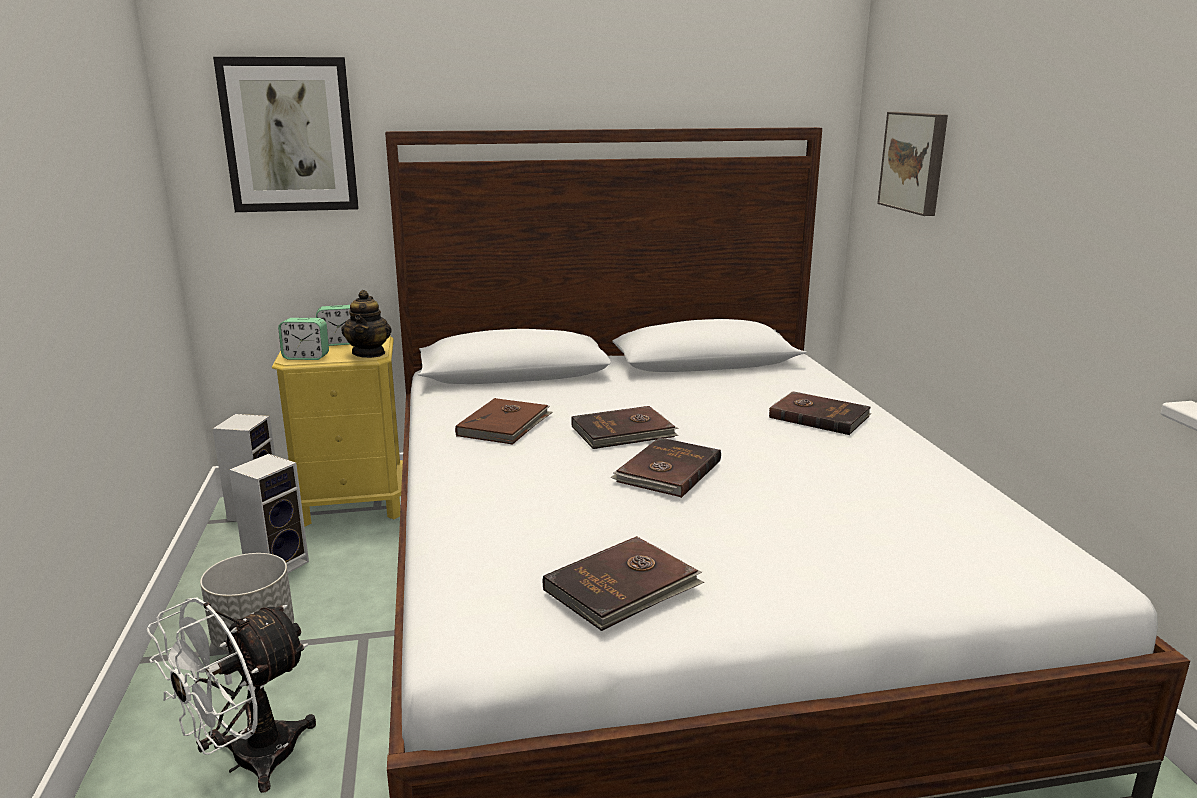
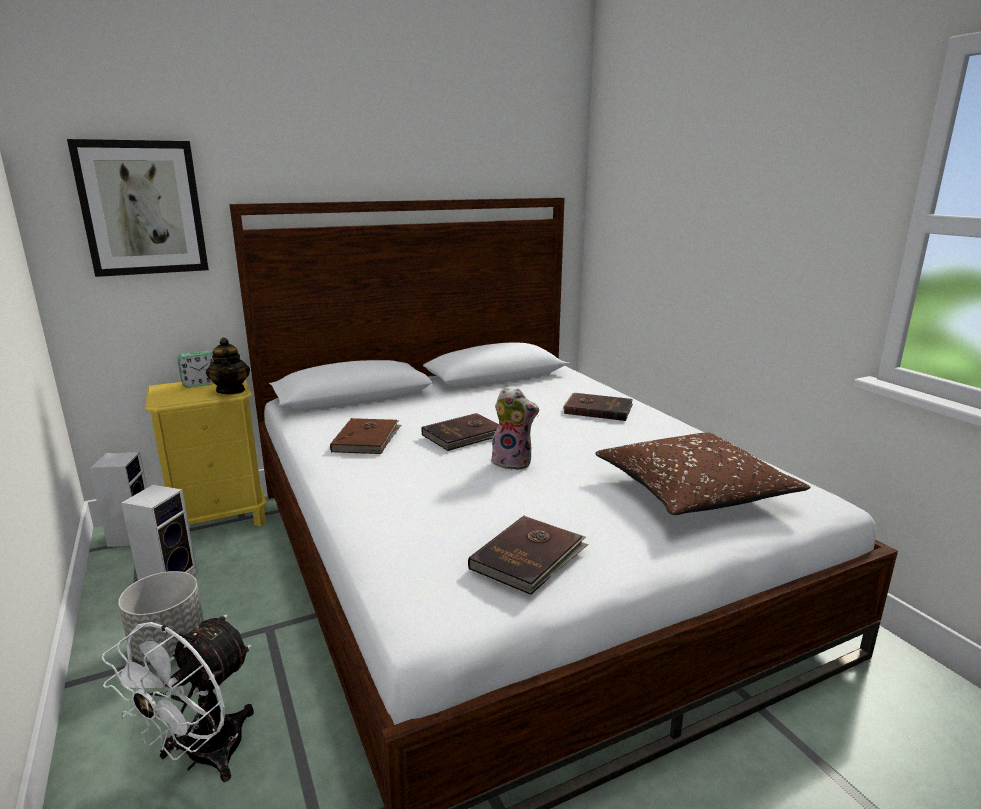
camera: 15 degrees left, 0 degrees up
(306, 357) = (175, 398): alarm clock -> none
(667, 471) = (513, 462): brown book -> plush toy
(890, 537) = (692, 492): none -> brown pillow
(915, 162) = (638, 221): picture -> none

